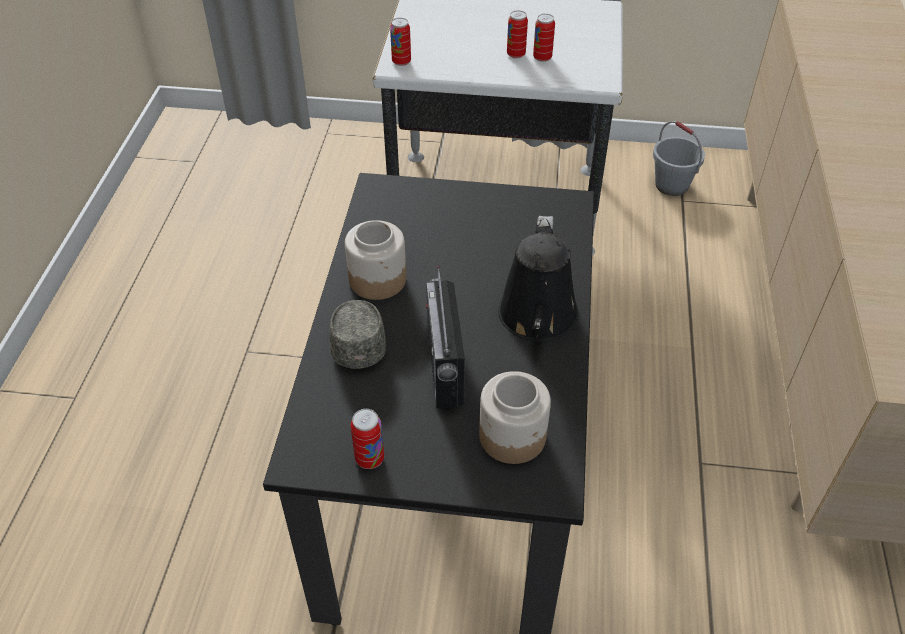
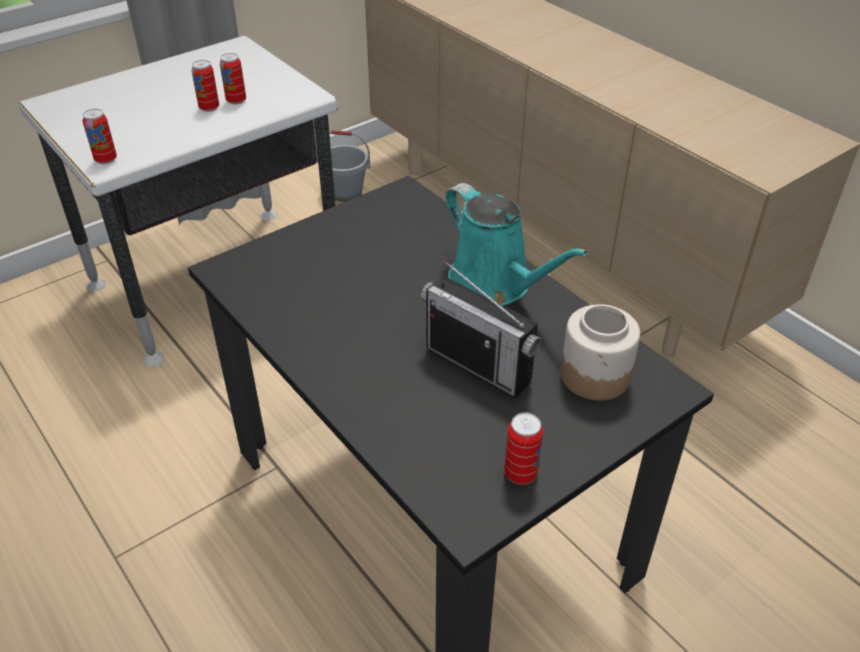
camera: 45 degrees left, 5 degrees down
(358, 341) = (380, 395): grey cap -> none
(378, 279) = (328, 338): jar -> none
(537, 319) = (495, 285): black watering can -> turquoise watering can

